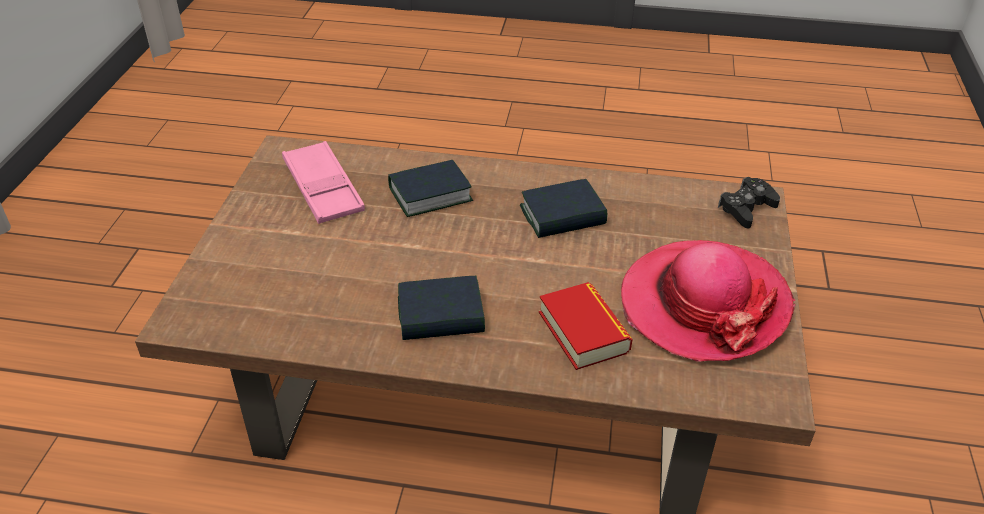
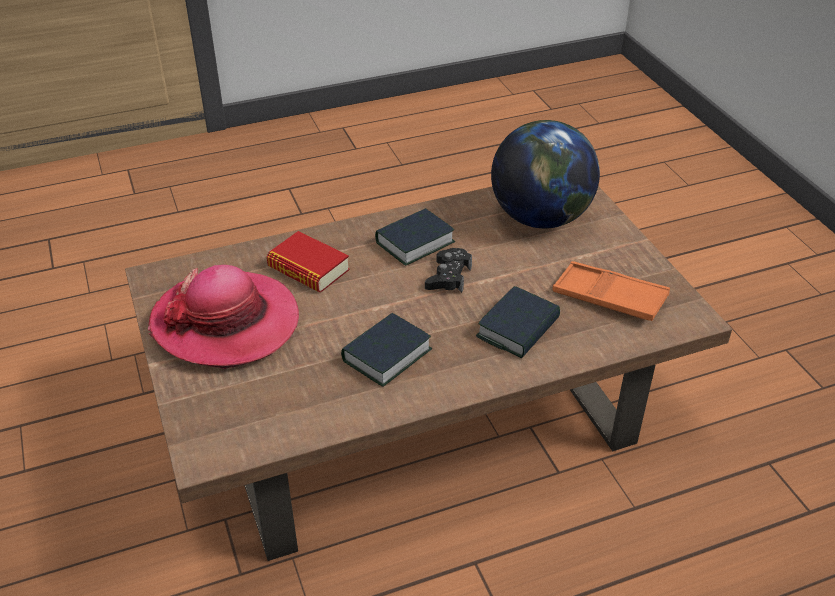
camera: 150 degrees right, 0 degrees up
(275, 289) = (541, 217): none -> globe
(323, 189) = (609, 297): pink tray -> orange tray
(746, 208) = (212, 438): black game controller -> black game controller (448, 277)

